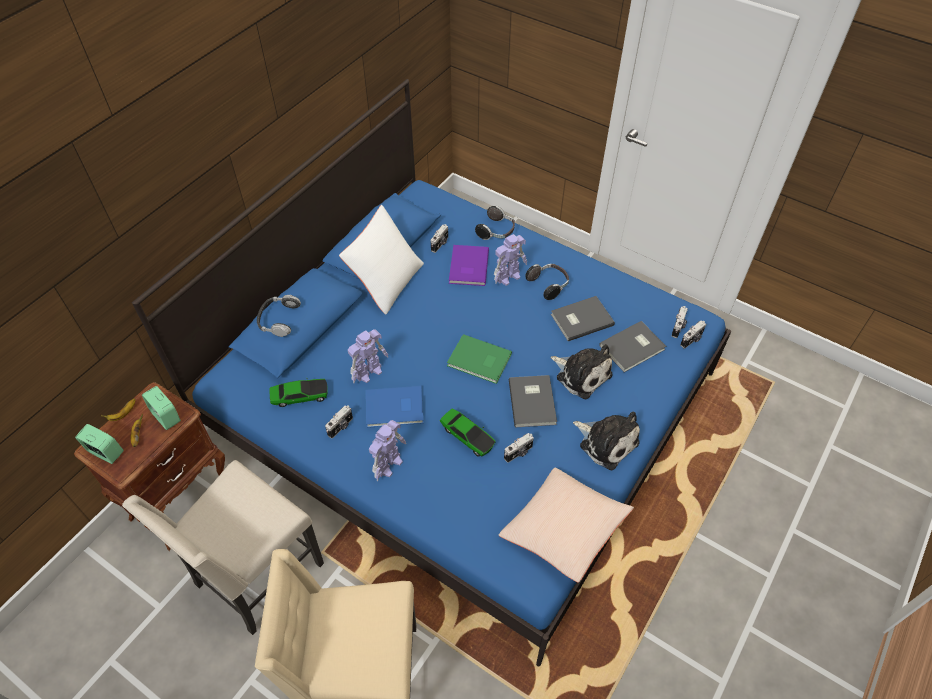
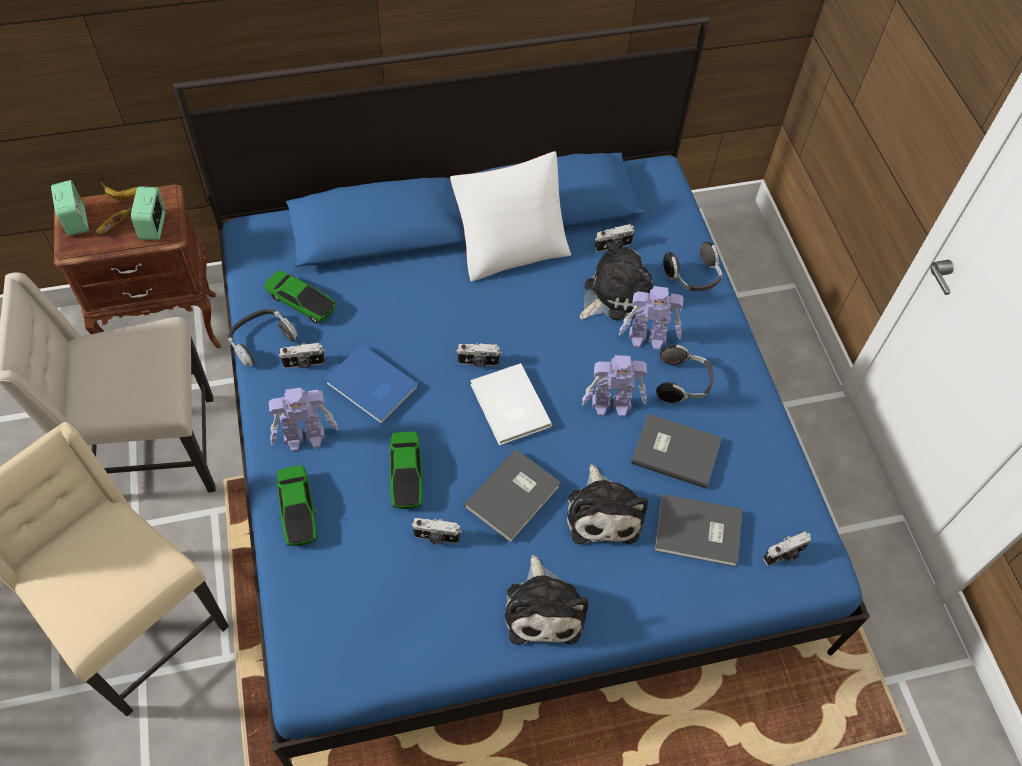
camera: 40 degrees right, 5 degrees up
(278, 319) = (346, 205): headphones -> headphones (261, 340)
(369, 371) = (390, 329): toy robot -> toy robot (612, 405)
(430, 503) = (298, 511): none -> toy car
(467, 267) = (614, 294): purple book -> plush toy
(479, 361) = (508, 407): green book -> white book
(563, 530) = (391, 657): beige pillow -> none
(692, 340) = (784, 583): camera -> camera (478, 362)

